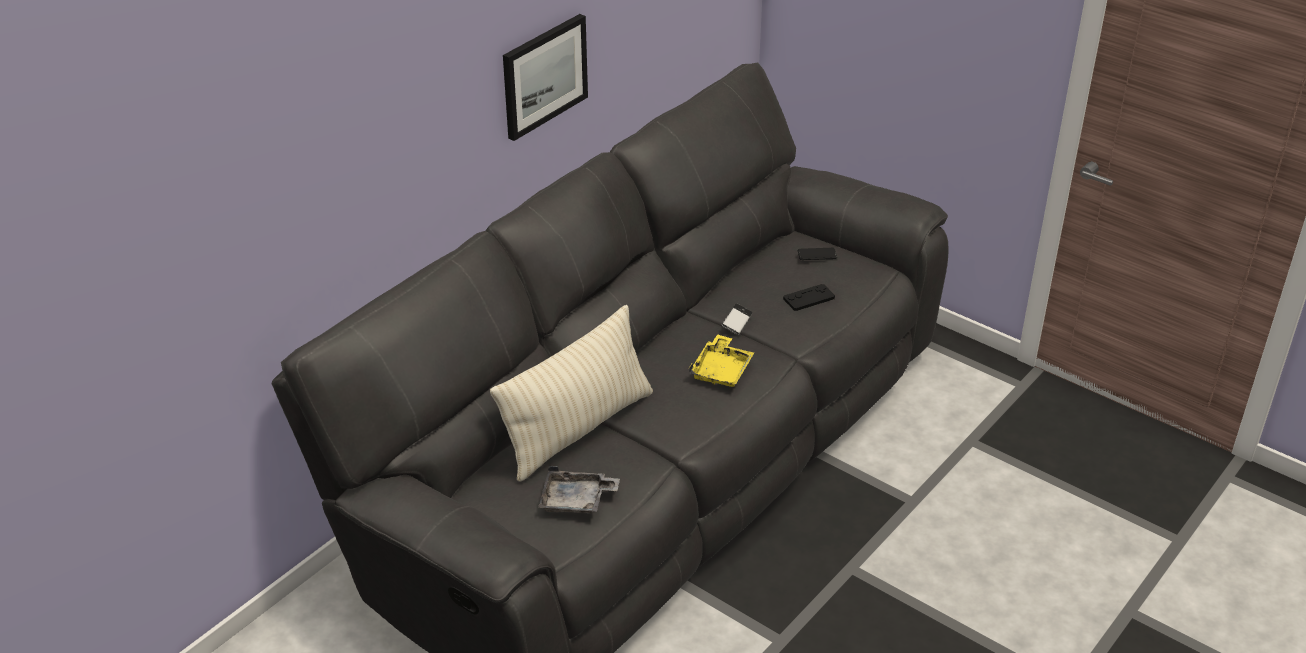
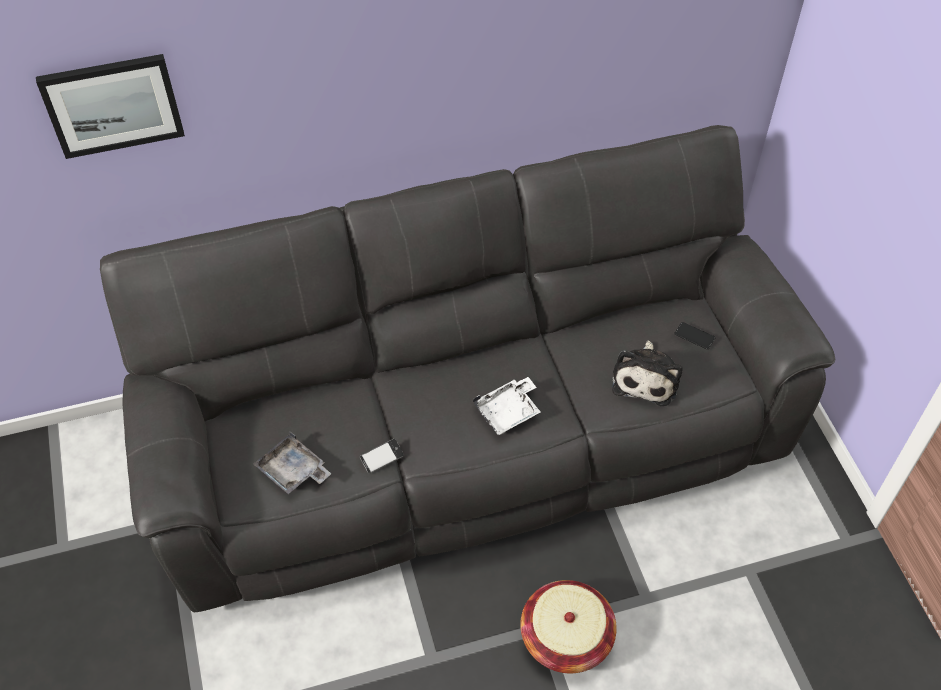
camera: 35 degrees right, 15 degrees up
(544, 75) = (455, 84): picture -> picture (112, 104)
(578, 429) = (354, 404): beige pillow -> none
(722, 370) = (508, 412): yellow tray -> white tray
(736, 322) = (565, 369): phone -> phone (382, 458)
(809, 298) = (646, 378): black game controller -> plush toy
(877, 563) = (566, 637): none -> basket

